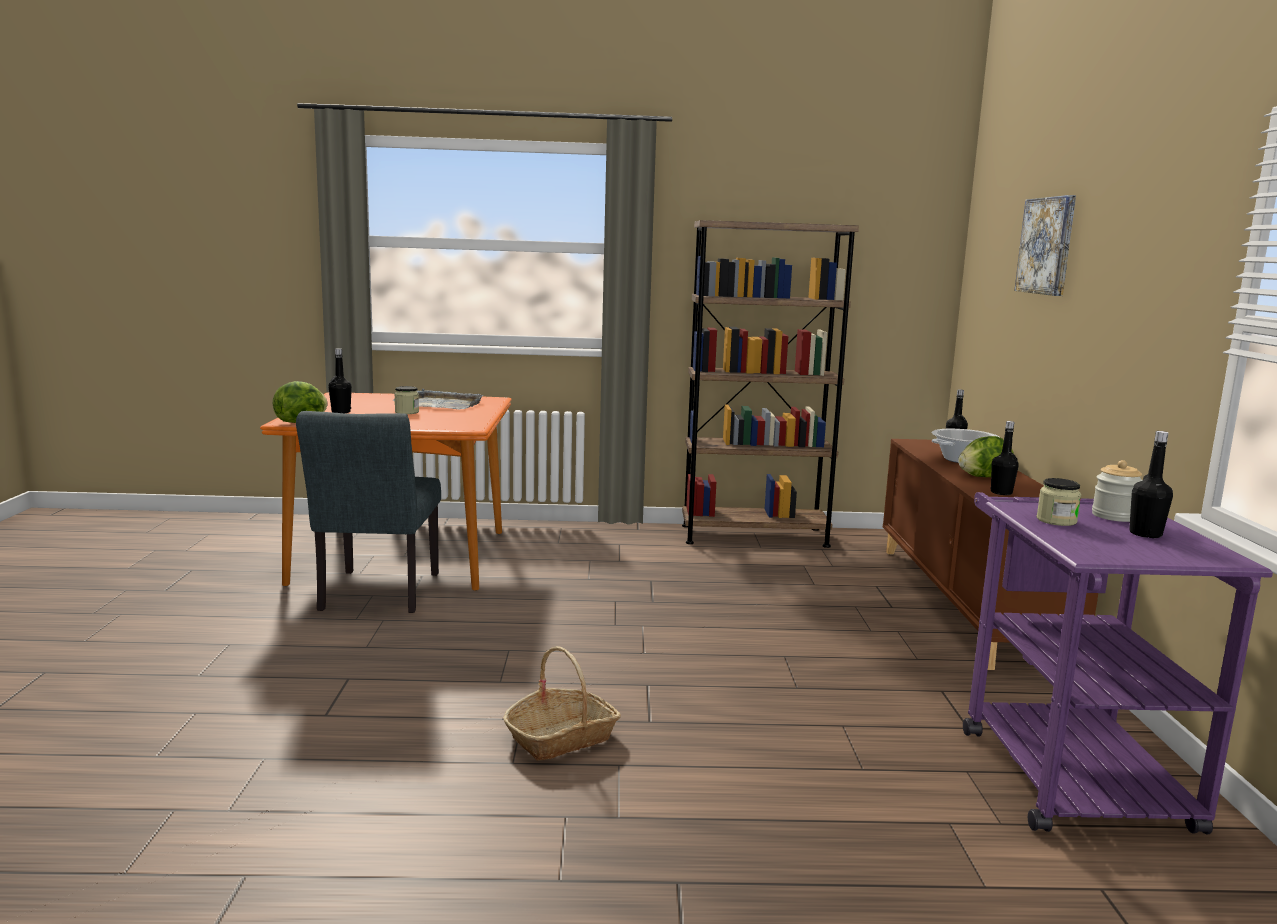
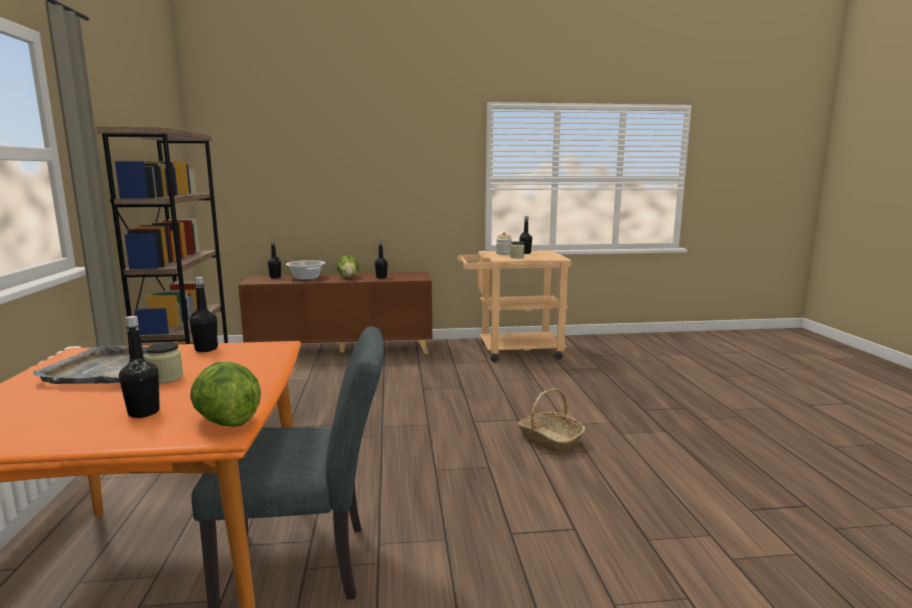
camera: 95 degrees left, 0 degrees up
(475, 415) = (206, 349): none -> black bottle
(1047, 246) = (320, 151): picture -> none
(1063, 767) = (512, 351): purple cart -> beige cart

